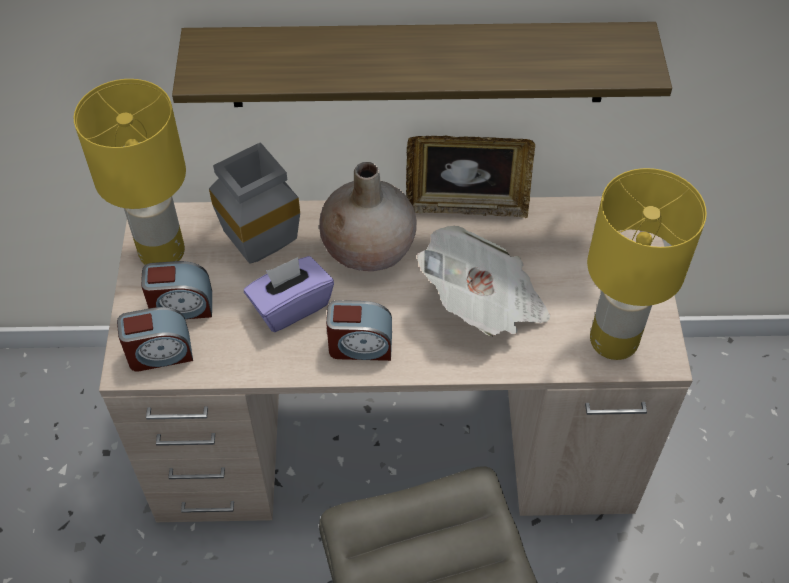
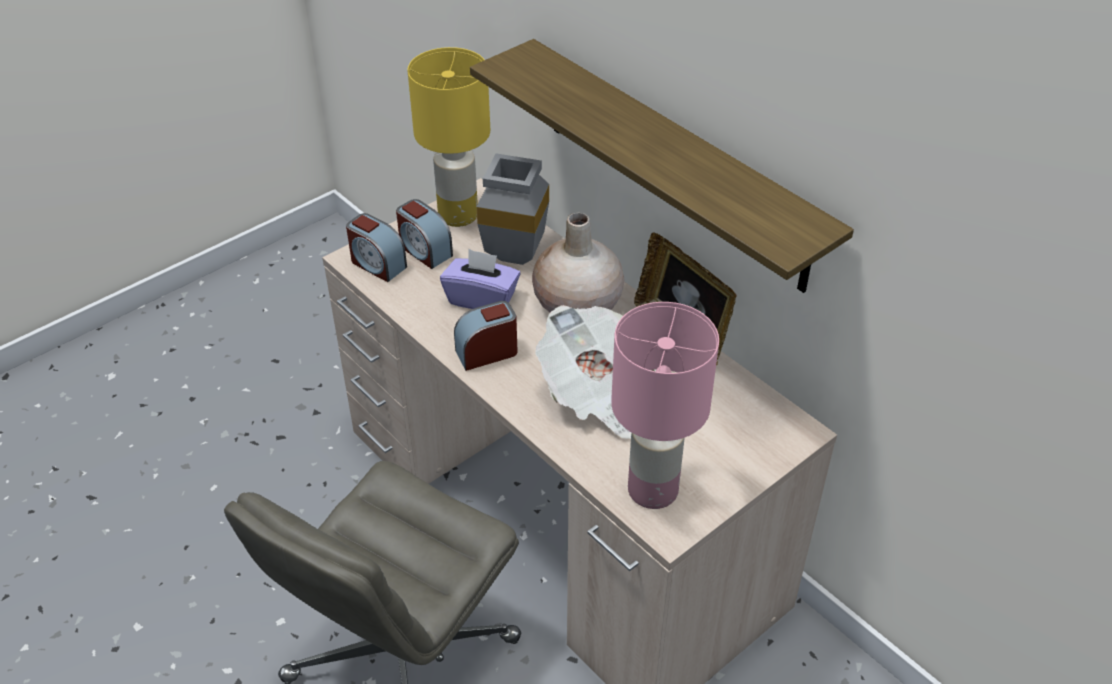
camera: 50 degrees right, 10 degrees down
(360, 346) = (487, 352): alarm clock -> alarm clock turned 105 degrees clockwise
(613, 341) = (651, 491): yellow table lamp -> pink table lamp

